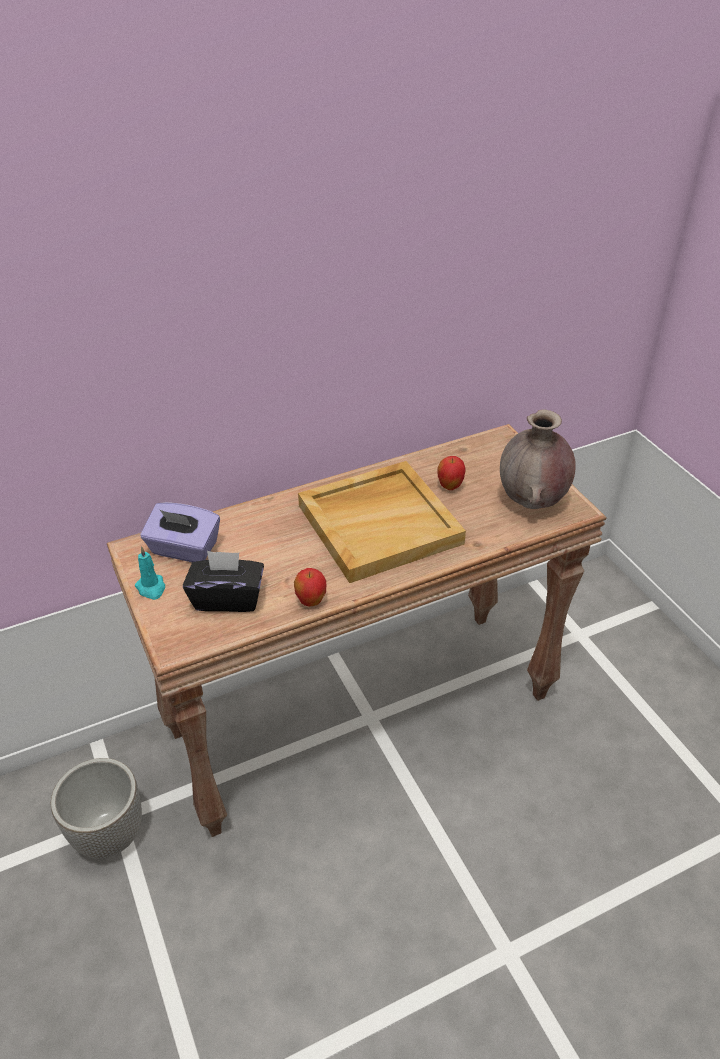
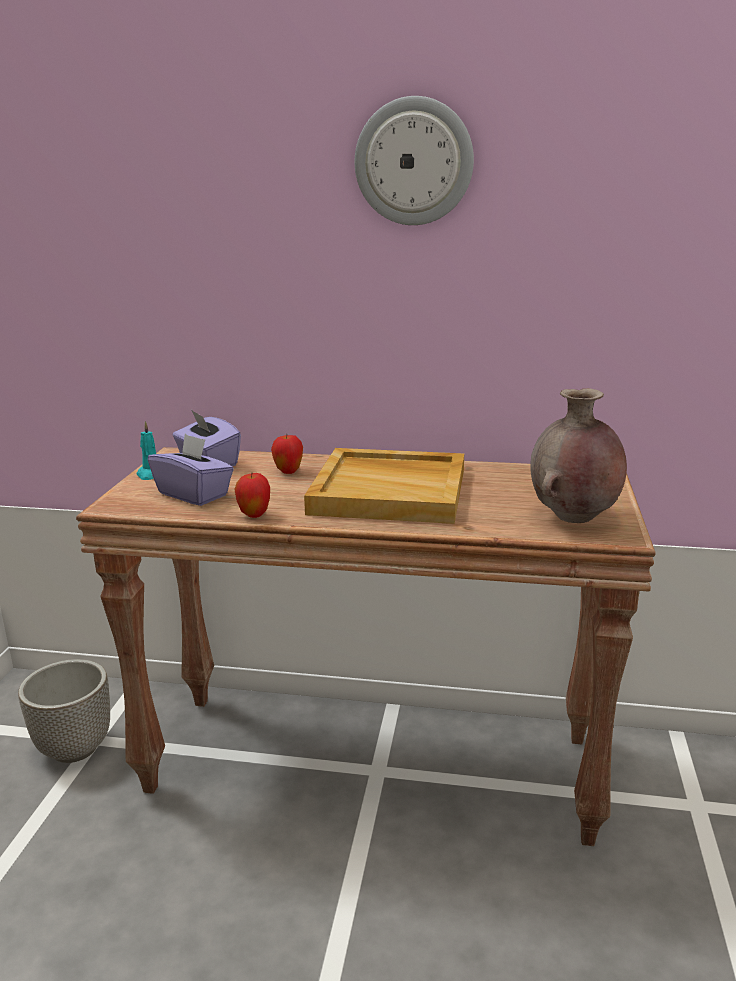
camera: 35 degrees right, 20 degrees down
(228, 598) = (194, 494): black tissue box -> purple tissue box
(335, 219) = (414, 162): none -> wall clock
(450, 487) = (496, 488): apple -> apple (288, 472)

